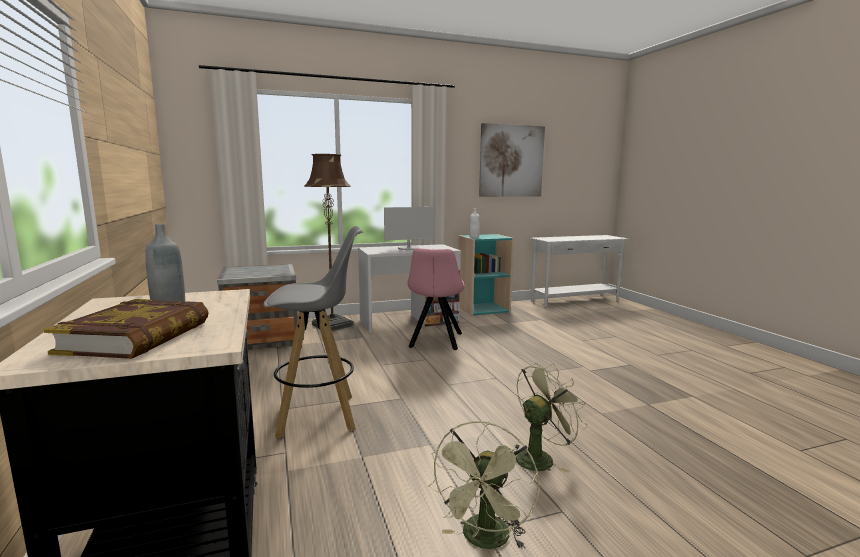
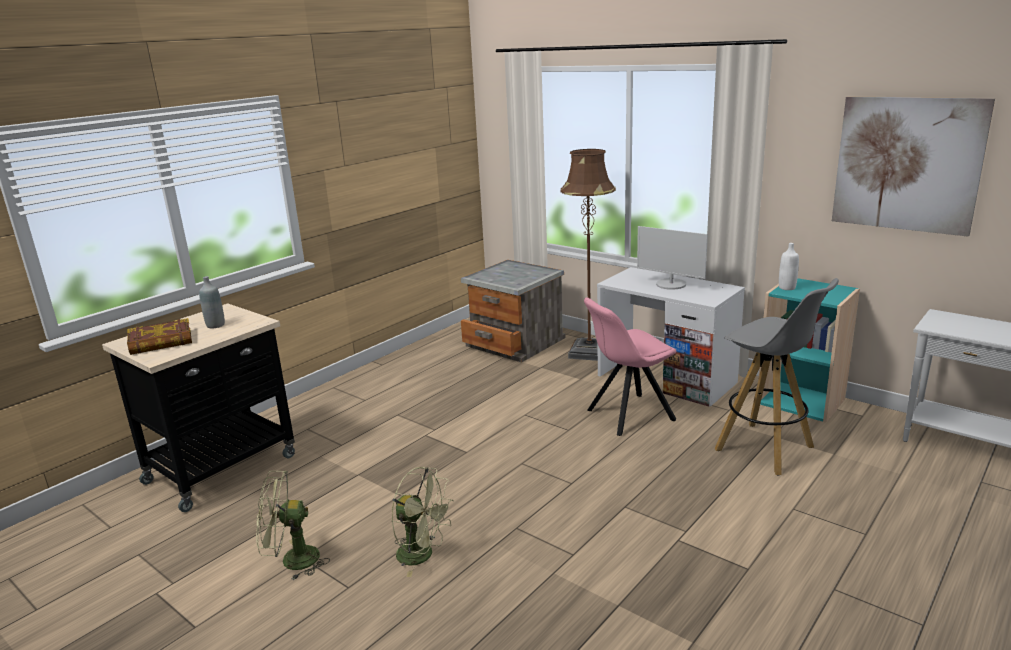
camera: 60 degrees right, 10 degrees up
(319, 416) = (400, 432): grey stool -> grey stool (765, 449)

